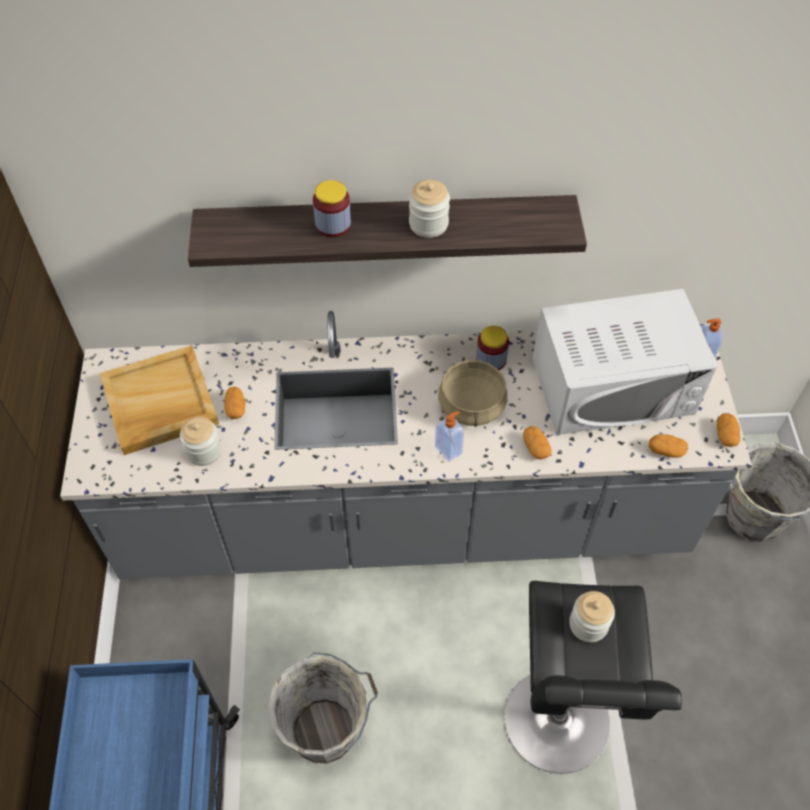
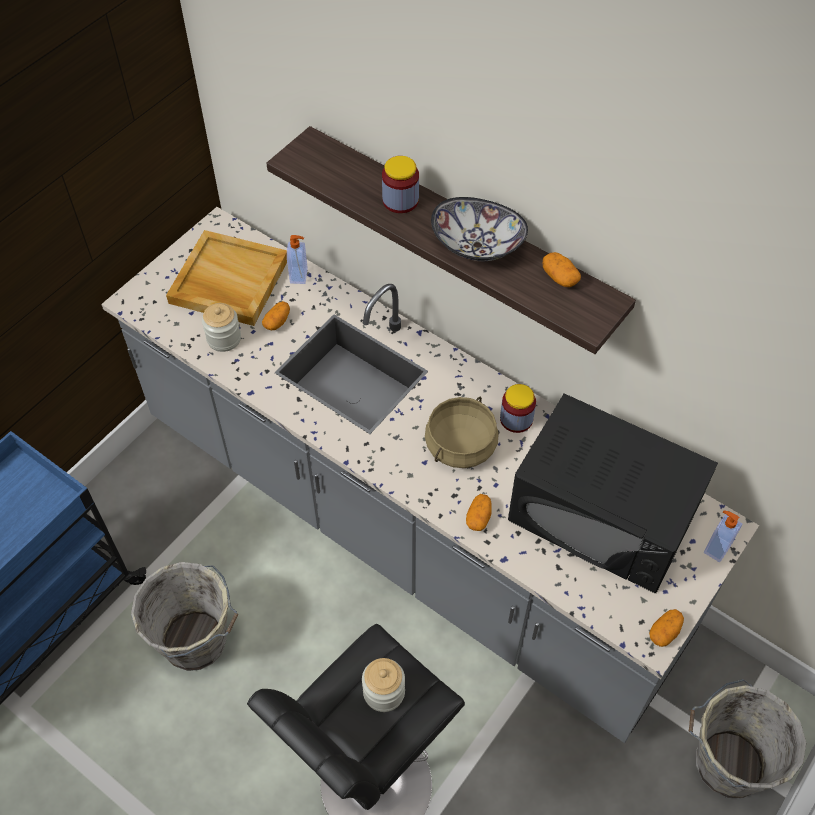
camera: 40 degrees right, 0 degrees up
(428, 224) = (477, 246): jar -> bowl
(449, 449) = (405, 467): soap dispenser -> soap dispenser (299, 276)
(613, 385) = (603, 515): white microwave -> black microwave
(666, 451) = (592, 603): potato -> potato (559, 277)

